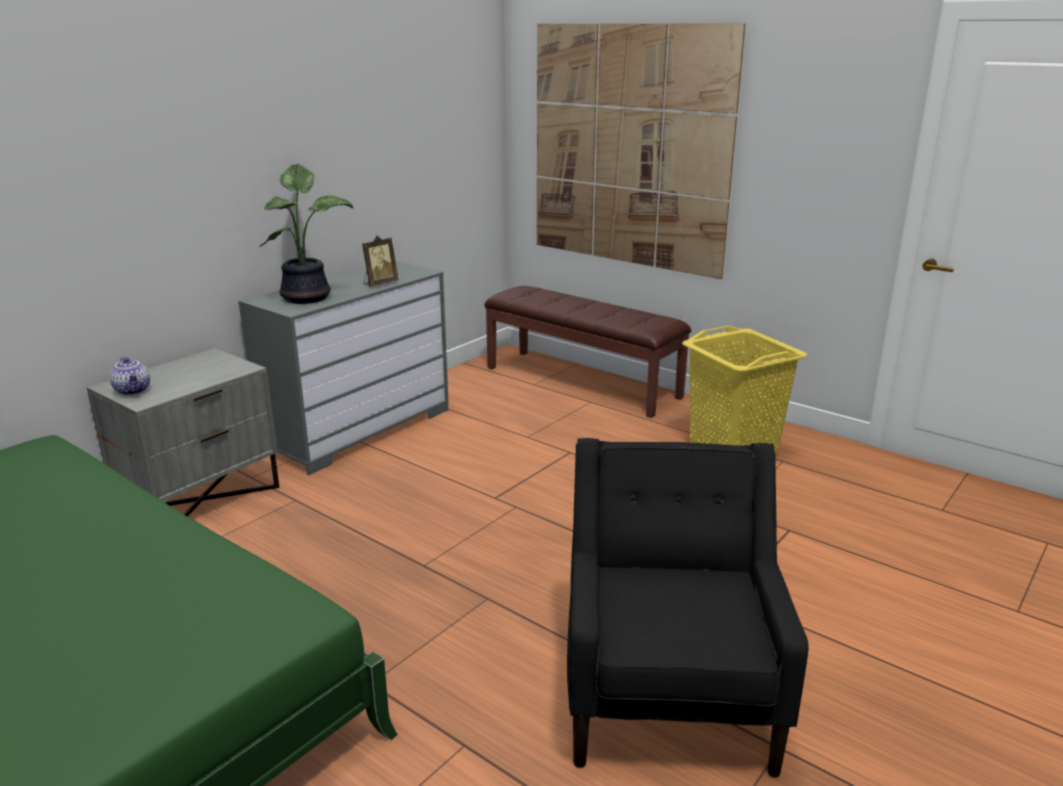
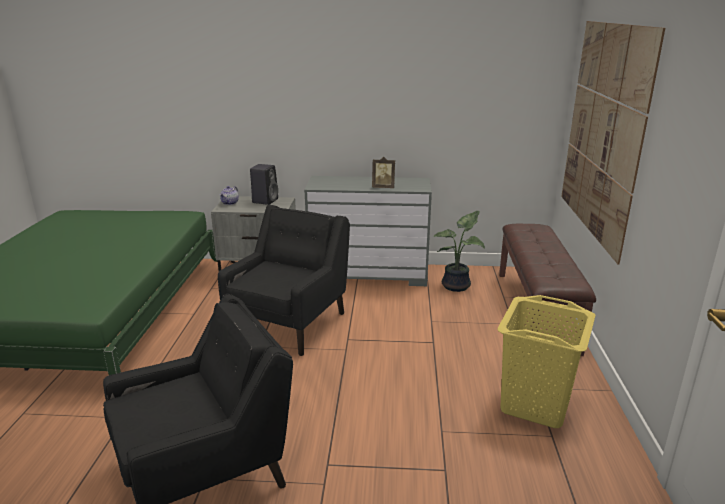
camera: 55 degrees right, 0 degrees up
(183, 367) = (265, 200): none -> black speaker
(308, 297) = (337, 183): potted plant -> potted plant (457, 286)
(397, 524) = (289, 323): none -> black armchair

